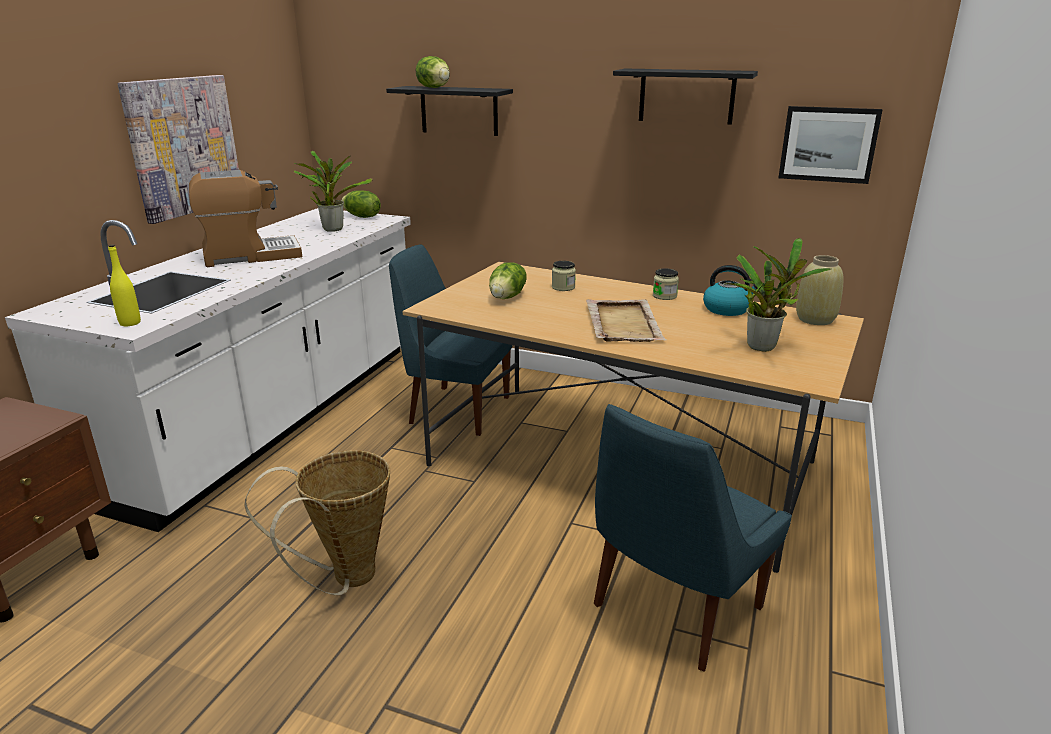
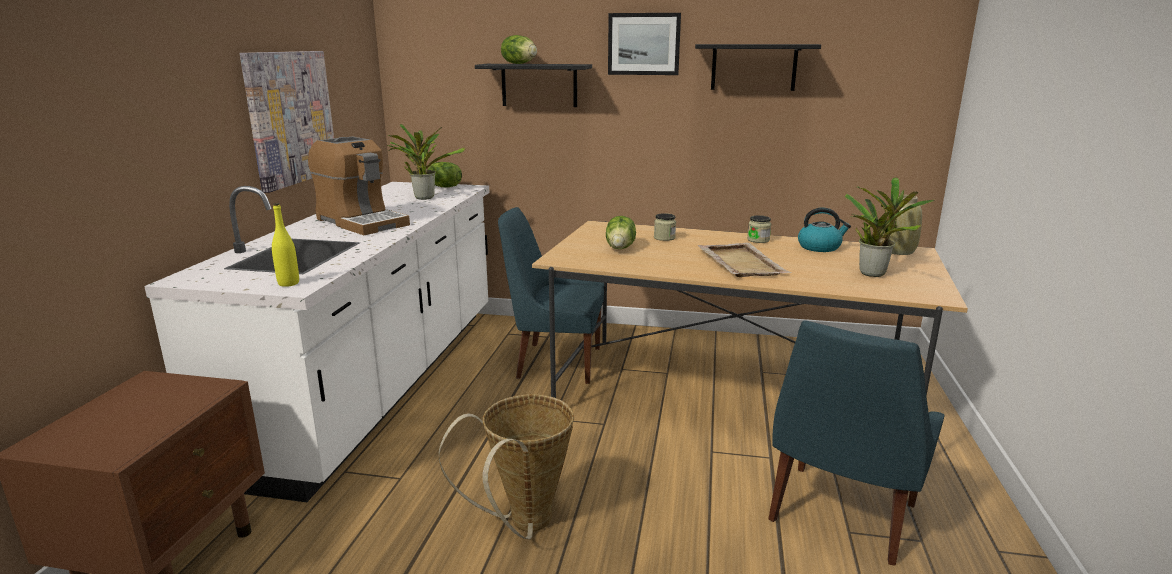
camera: 10 degrees left, 5 degrees down
(250, 255) = (361, 222): coffee machine -> coffee machine turned 75 degrees clockwise
(828, 144) = (878, 105): picture -> picture (644, 44)

